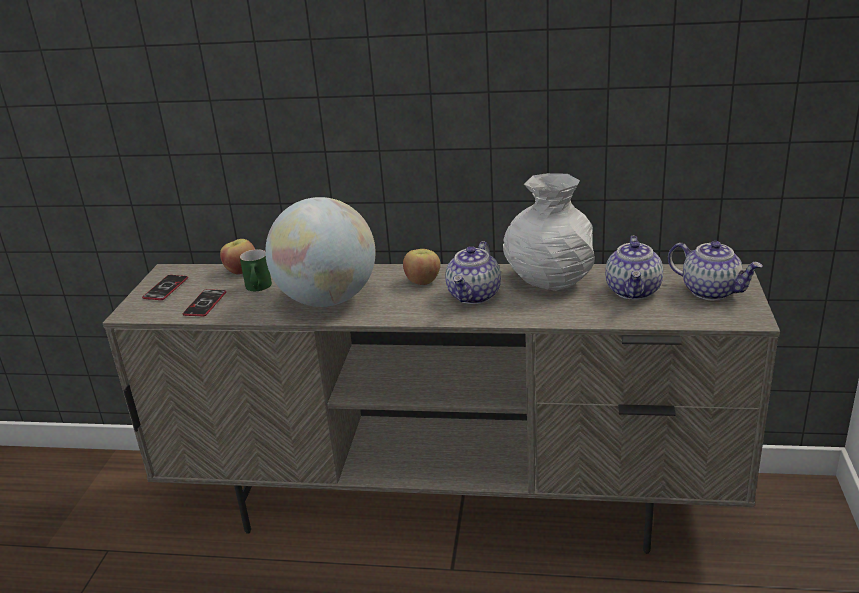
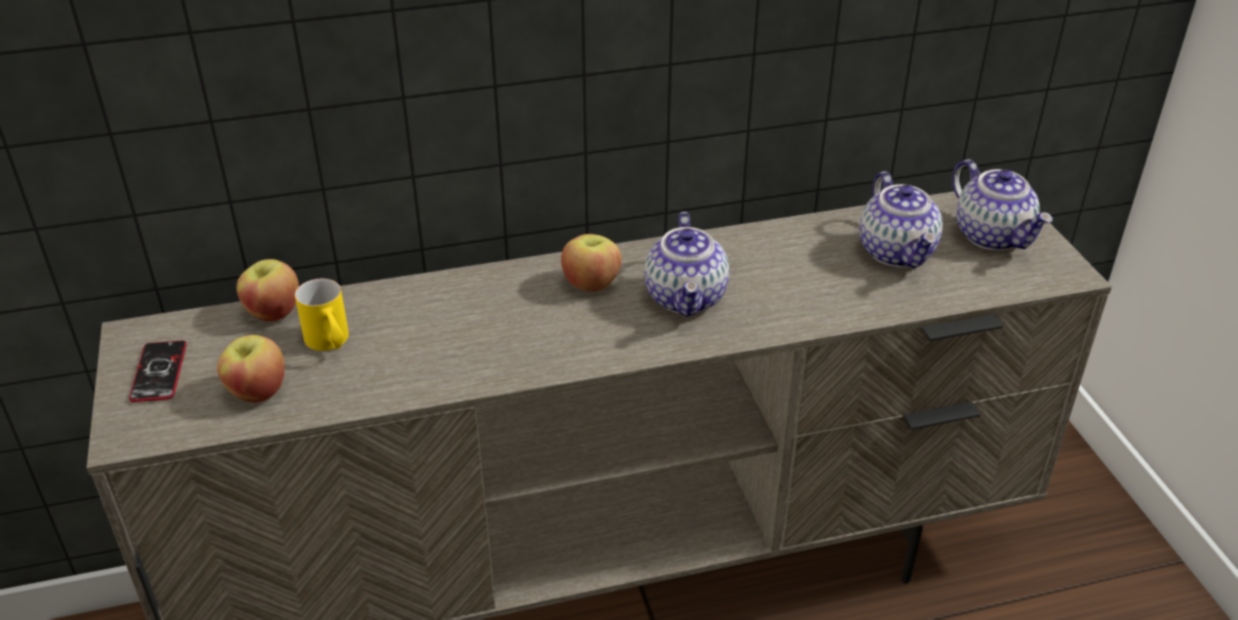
camera: 25 degrees left, 10 degrees up
(205, 304) = (257, 391): phone -> apple
(258, 288) = (330, 344): green mug -> yellow mug
(327, 300) = (465, 345): globe -> none
(548, 280) = (771, 251): white vase -> none
(711, 291) = (993, 236): teapot -> teapot turned 45 degrees clockwise

